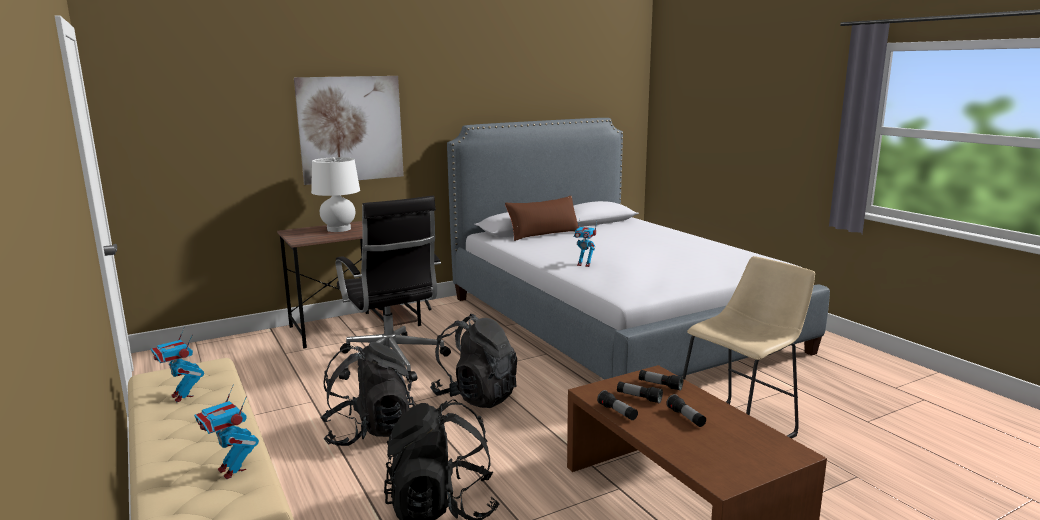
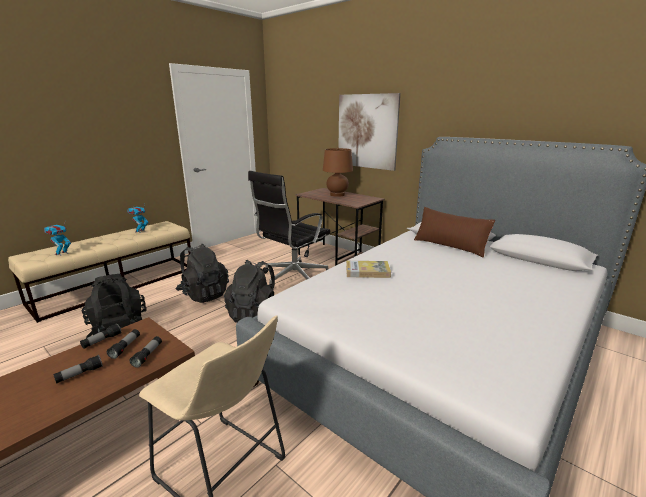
camera: 70 degrees right, 5 degrees up
(339, 229) = (337, 195): white table lamp -> brown table lamp
(584, 264) = (367, 271): toy robot -> book

